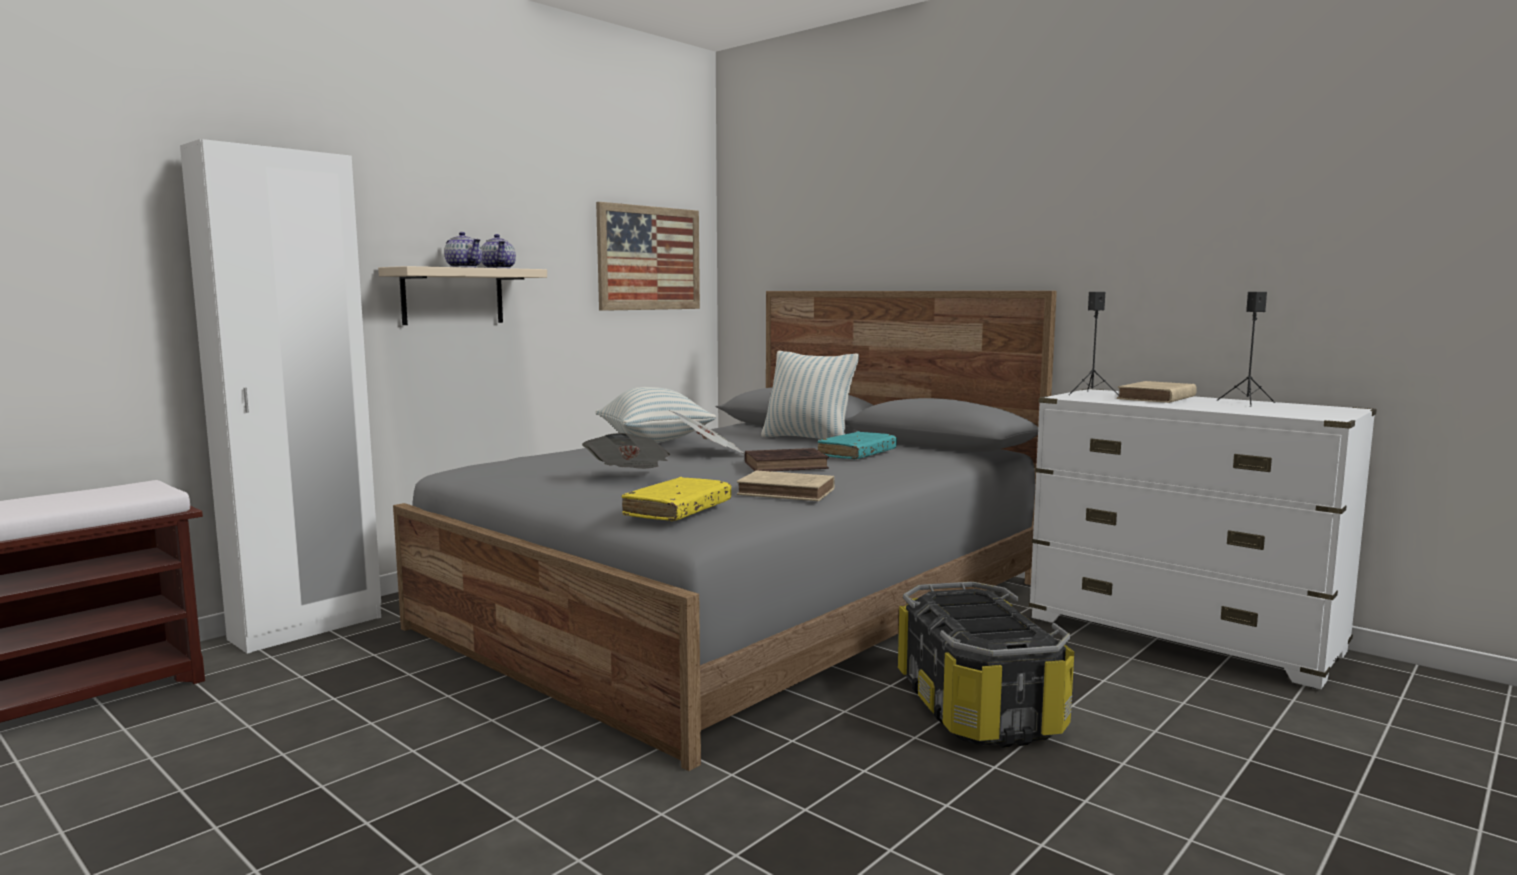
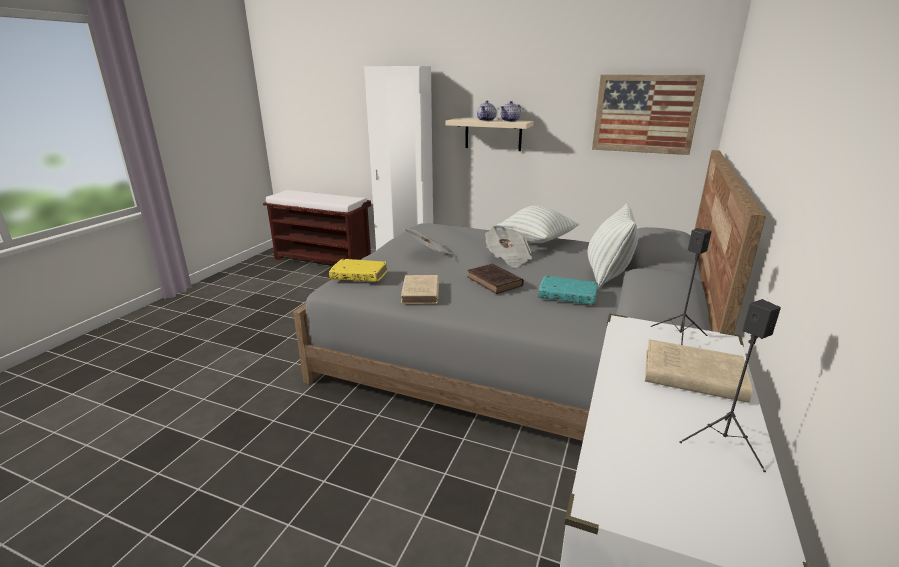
camera: 70 degrees right, 15 degrees up
(976, 707) = (401, 466): storage box -> none

